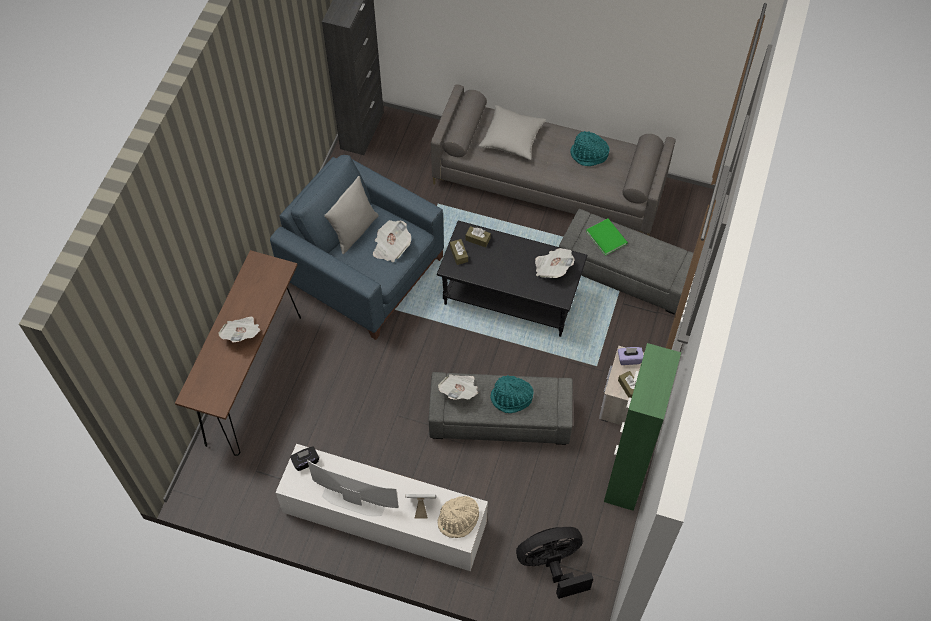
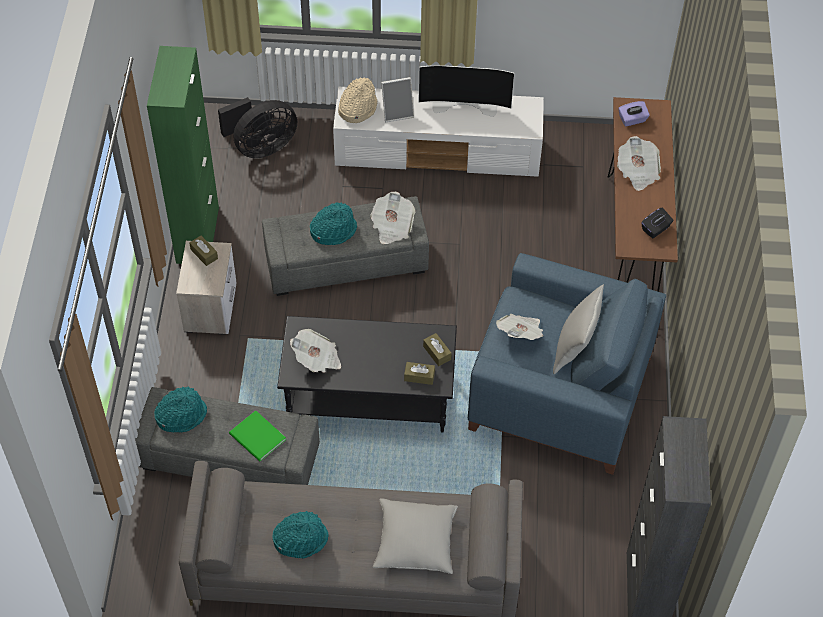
camera: 165 degrees right, 5 degrees down
(305, 461) = (526, 126): black tissue box -> black tissue box (655, 229)
(629, 359) = (207, 283): purple tissue box -> purple tissue box (632, 120)
(661, 265) = (181, 415): none -> turquoise hat

